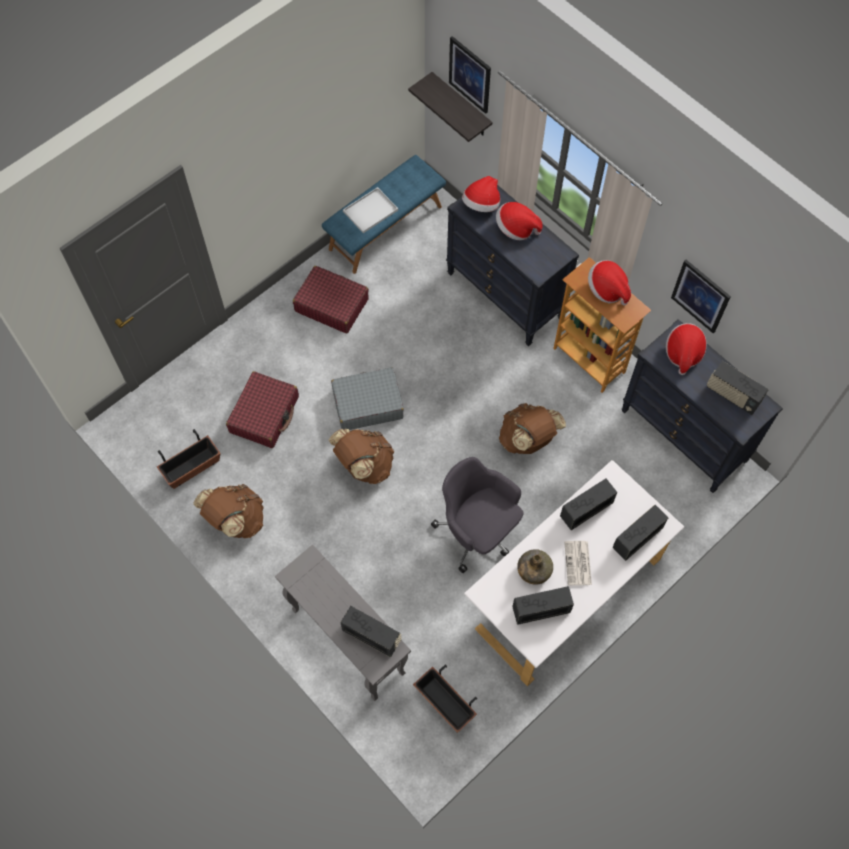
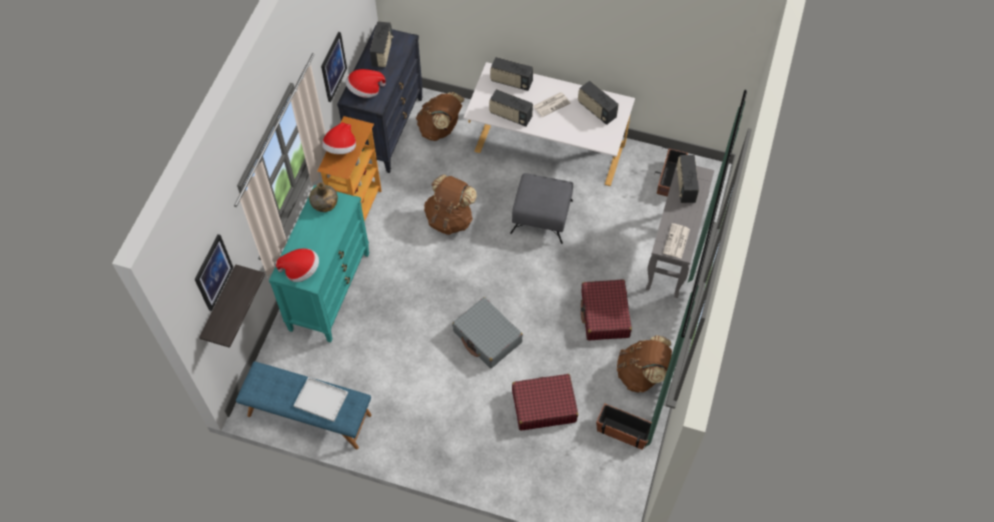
camera: 120 degrees left, 5 degrees down
(308, 578) = (676, 241): none -> newspaper
(331, 305) = (412, 414): red suitcase -> red suitcase (604, 315)
(364, 465) = (539, 312): brown backpack -> brown backpack (440, 129)
(478, 531) = (541, 216): grey office chair -> grey ottoman
(505, 295) = (329, 291): black dresser -> turquoise dresser
(516, 228) = (312, 236): hat -> none
(534, 570) = (573, 125): green bottle -> green bottle (324, 203)

